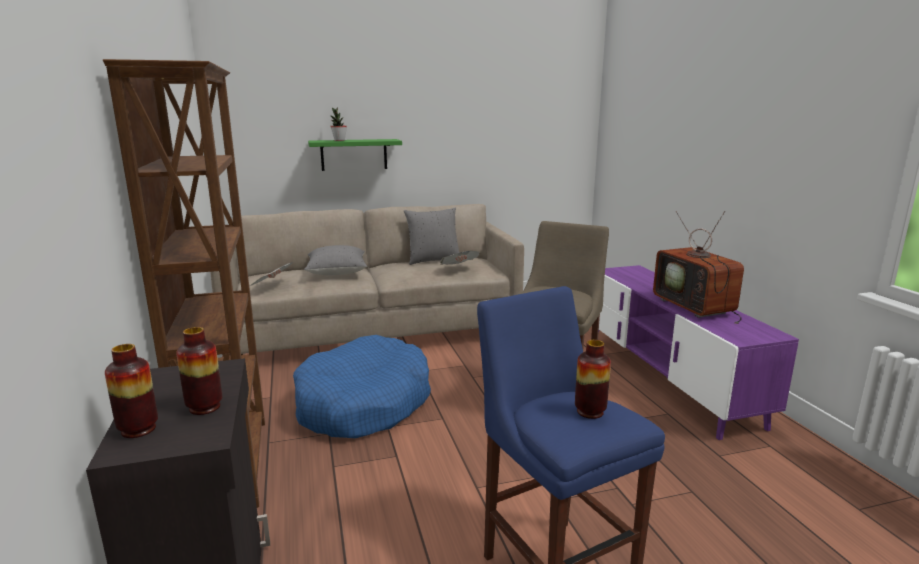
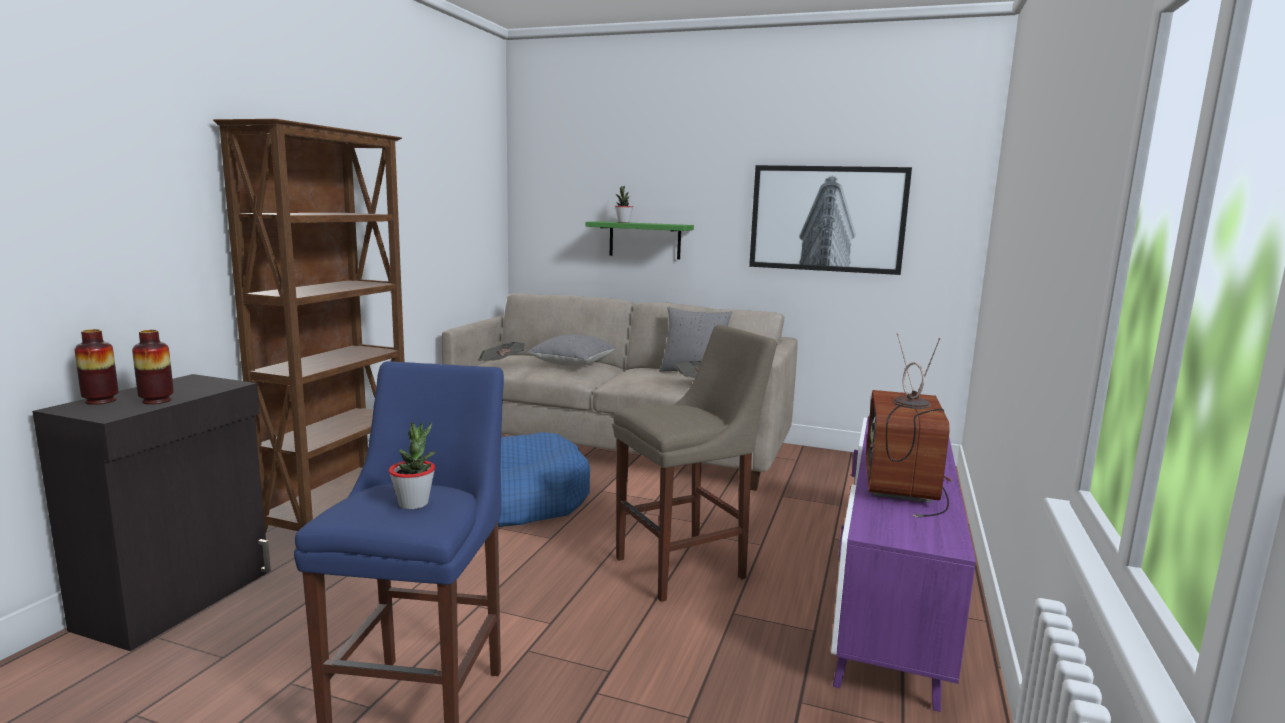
camera: 35 degrees right, 5 degrees down
(498, 128) = (827, 219): none -> picture
(590, 412) = (413, 503): vase -> potted plant

